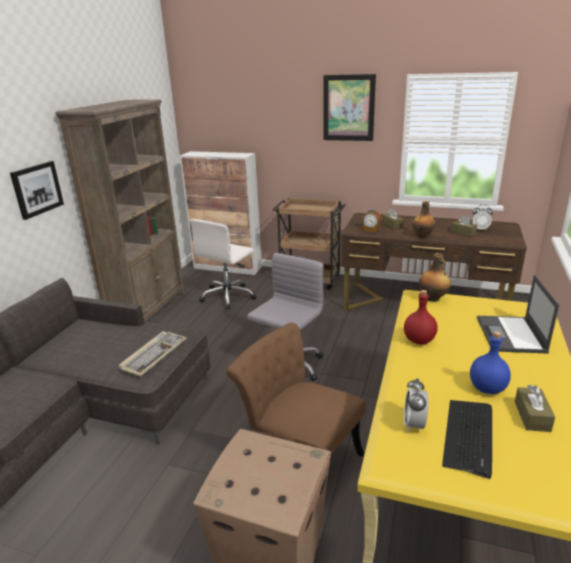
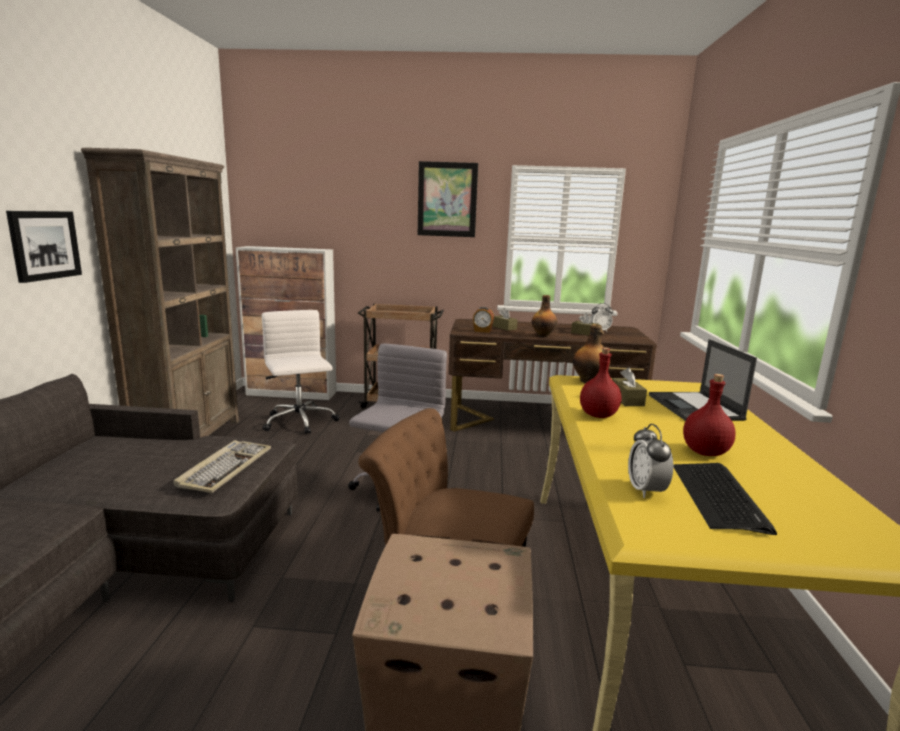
camera: 15 degrees left, 10 degrees down
(228, 296) = (300, 422): white office chair -> white office chair turned 135 degrees clockwise
(488, 388) = (706, 452): blue bottle -> red bottle
(532, 416) = (772, 473): brown tissue box -> brown tissue box (627, 399)

